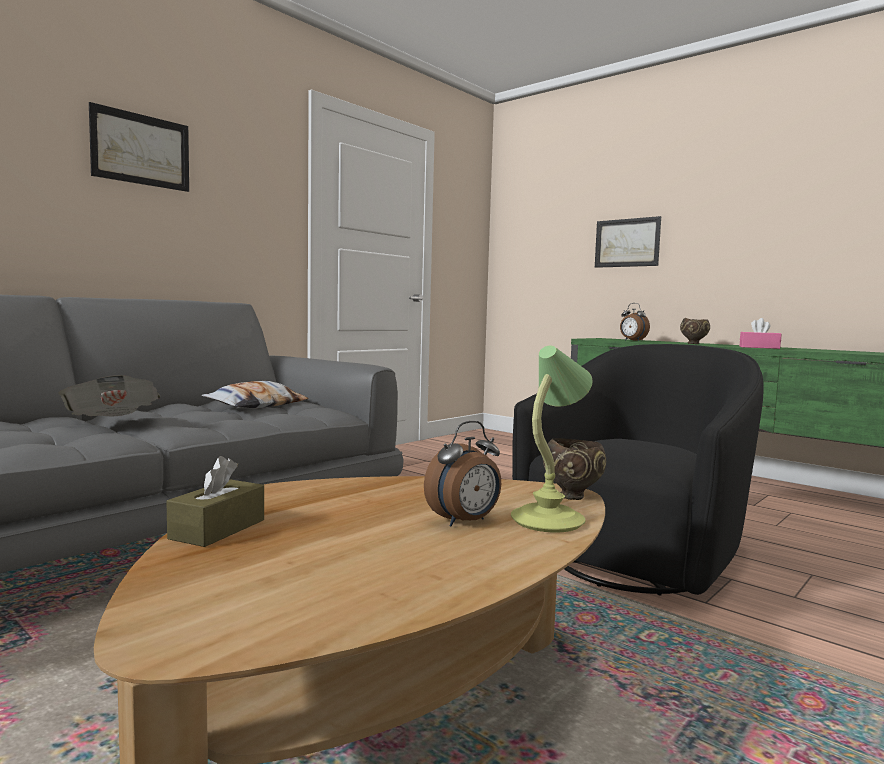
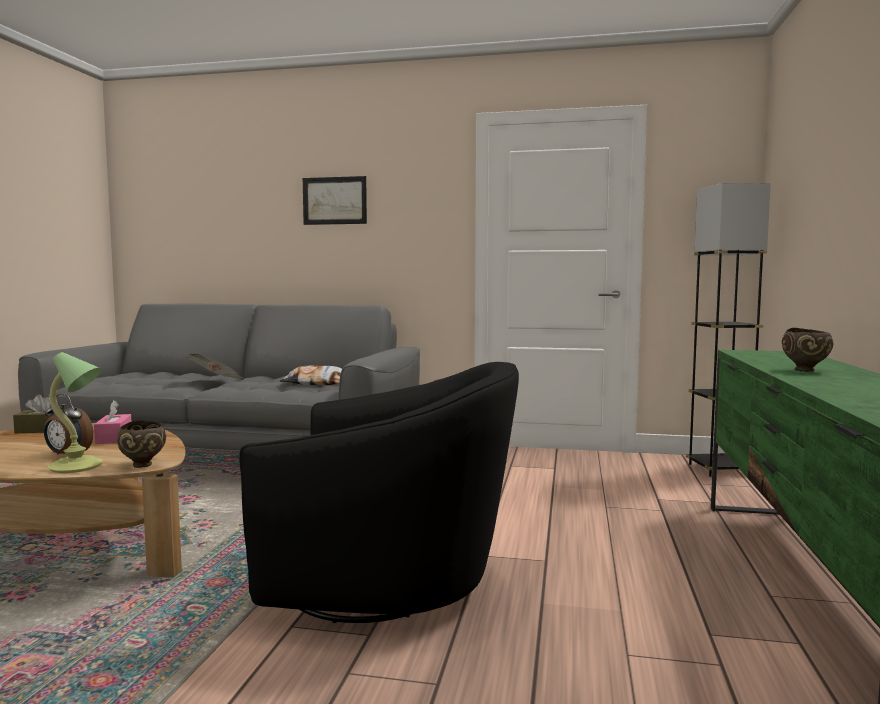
camera: 60 degrees right, 0 degrees up
(497, 437) = (719, 469): none -> grey floor lamp
(627, 243) = (833, 207): picture -> none
(632, 340) = (769, 358): alarm clock -> none
(759, 347) = (826, 386): pink tissue box -> pink tissue box (114, 438)

